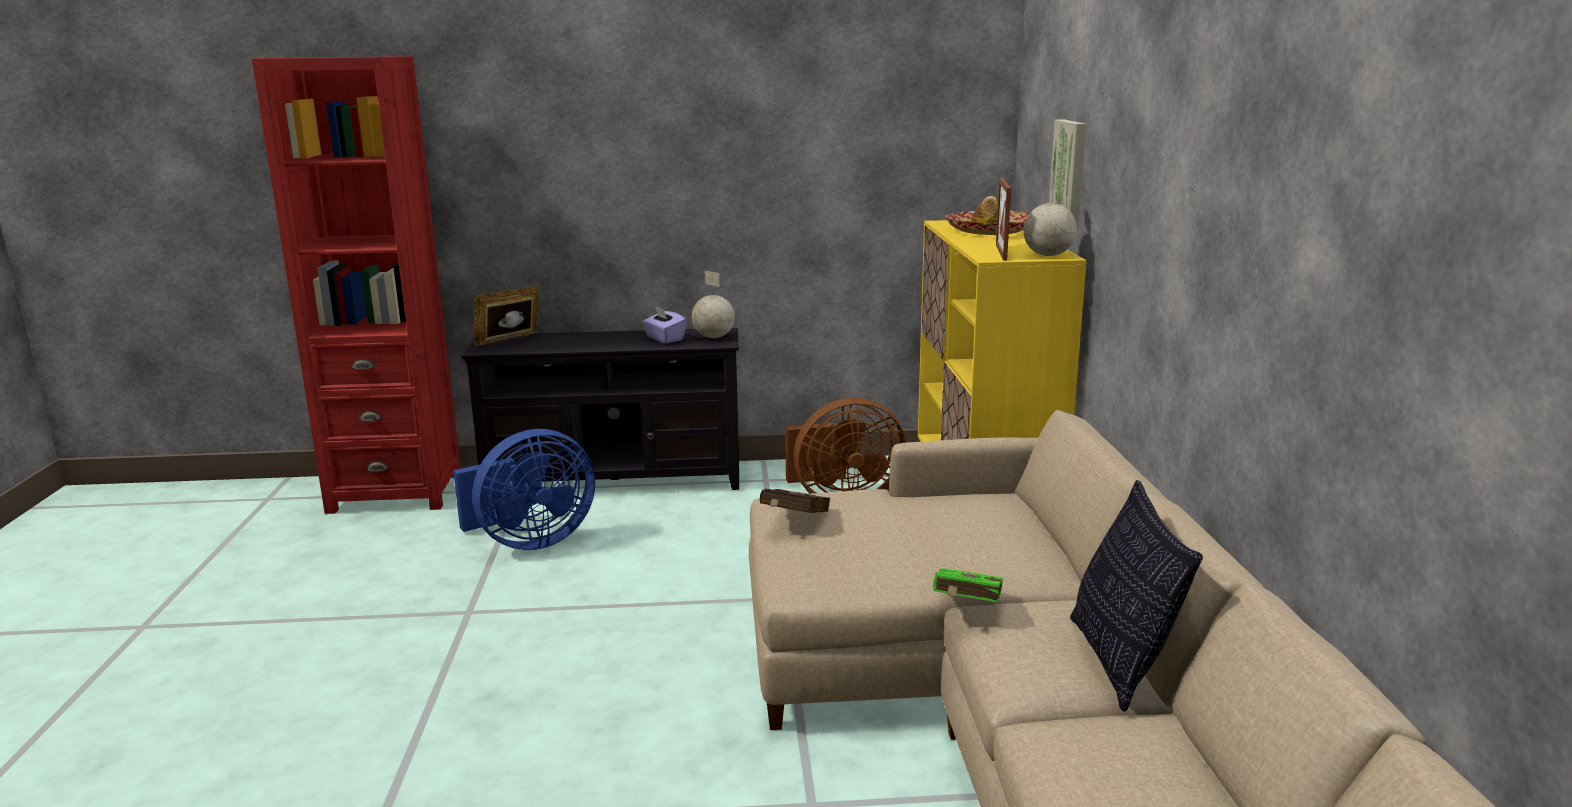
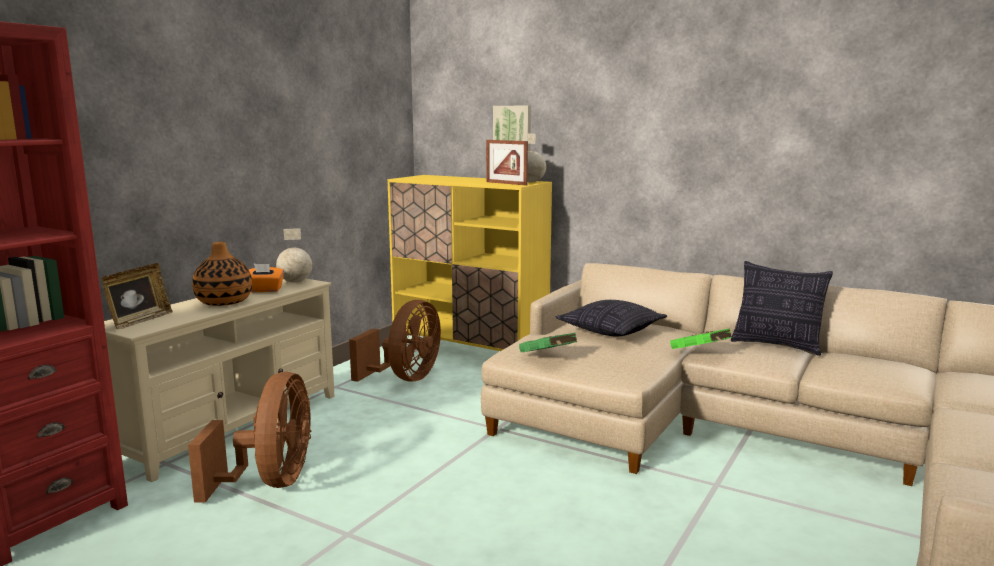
camera: 55 degrees left, 5 degrees down
(509, 341) = (139, 321): picture frame -> picture frame turned 150 degrees counterclockwise
(529, 541) = (271, 482): blue fan -> brown fan
(603, 341) = (224, 302): none -> vase
(614, 481) = (232, 427): black tv stand -> beige tv stand
(664, 339) = (264, 290): purple tissue box -> orange tissue box
(793, 522) = (548, 357): red book -> green book
(950, 525) = (611, 331): none -> pillow
(989, 231) = (449, 179): hat -> none

